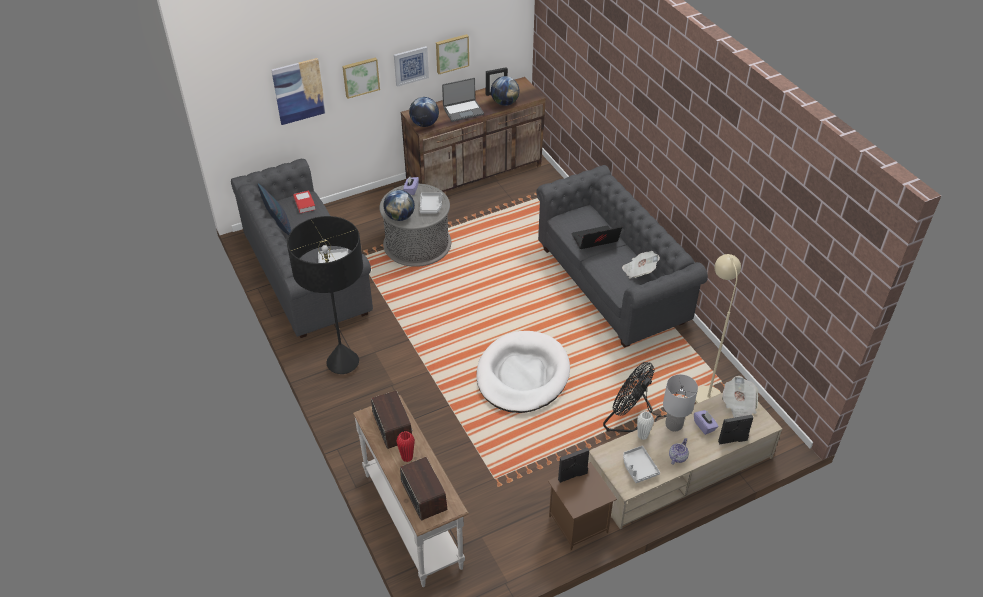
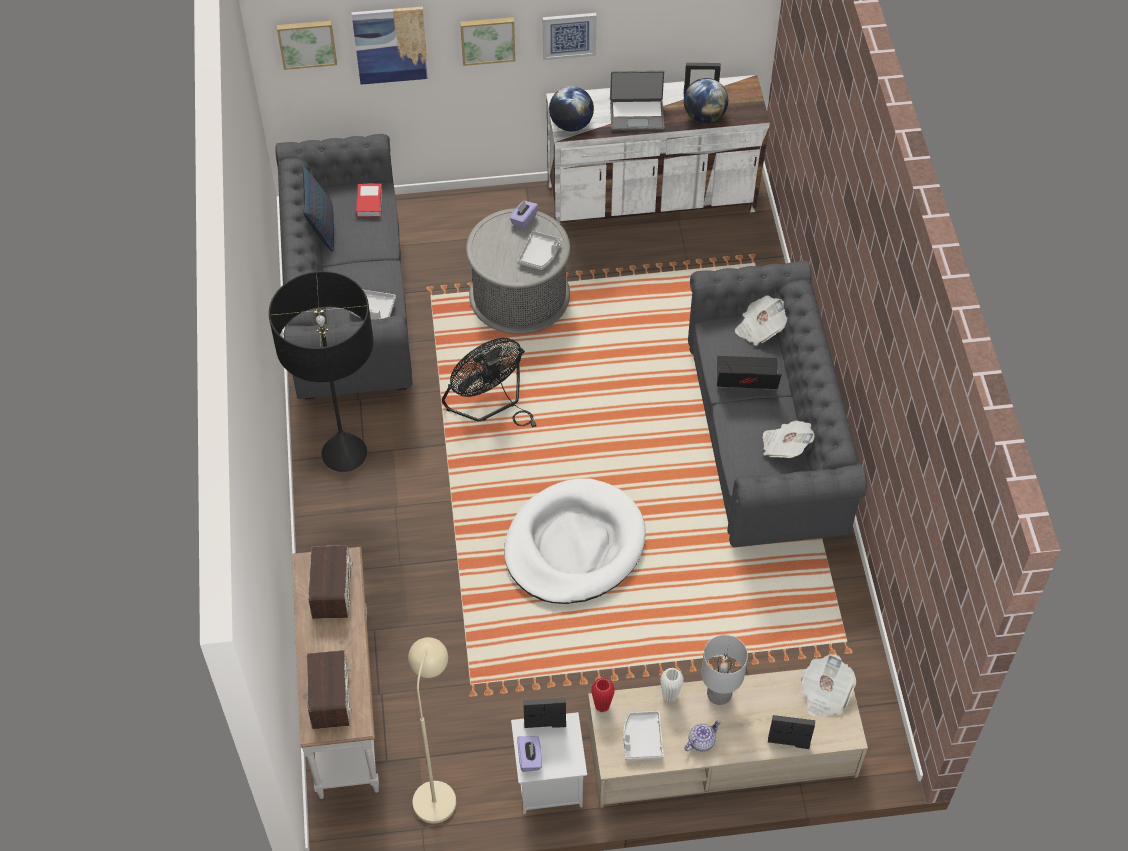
camera: 20 degrees right, 10 degrees up
(400, 217) = (489, 261): globe -> none
(407, 457) = (331, 638): red vase -> red vase (602, 706)
(451, 53) = (637, 27): picture -> picture (307, 43)
(475, 174) = (652, 199): brown cabinet -> white cabinet
(577, 525) = (547, 784): brown nightstand -> grey nightstand
(588, 213) = (759, 328): none -> newspaper
(636, 415) = (701, 655): black fan -> black fan (495, 403)
(704, 426) = (761, 709): purple tissue box -> purple tissue box (530, 758)
(705, 392) = (814, 649): beige floor lamp -> beige floor lamp (437, 790)

